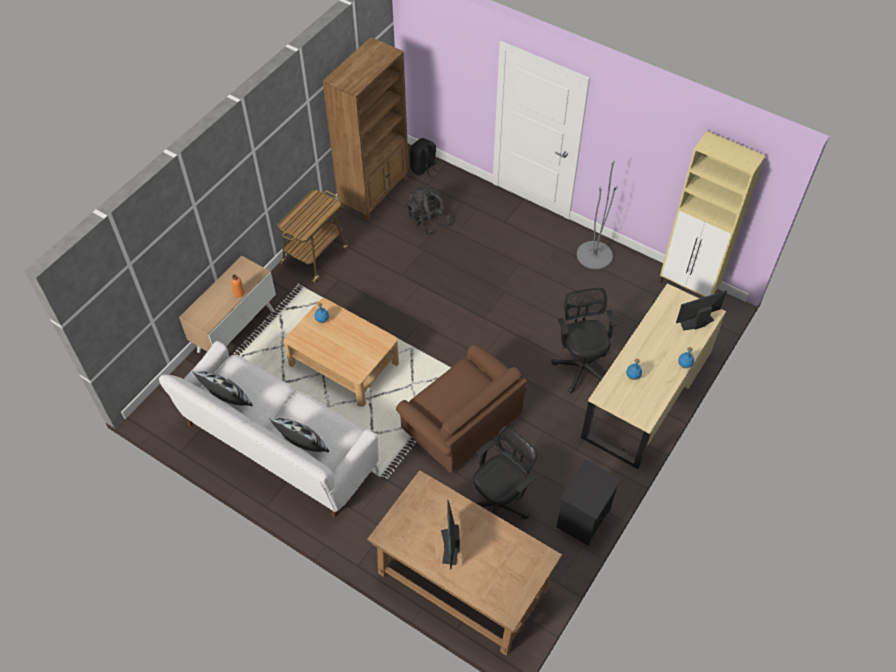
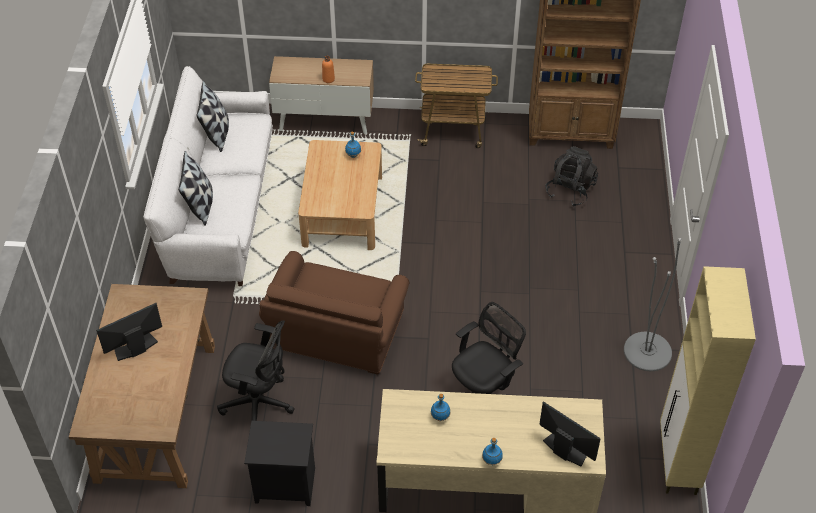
camera: 60 degrees right, 5 degrees down
(424, 168) = (637, 155): black backpack -> none

